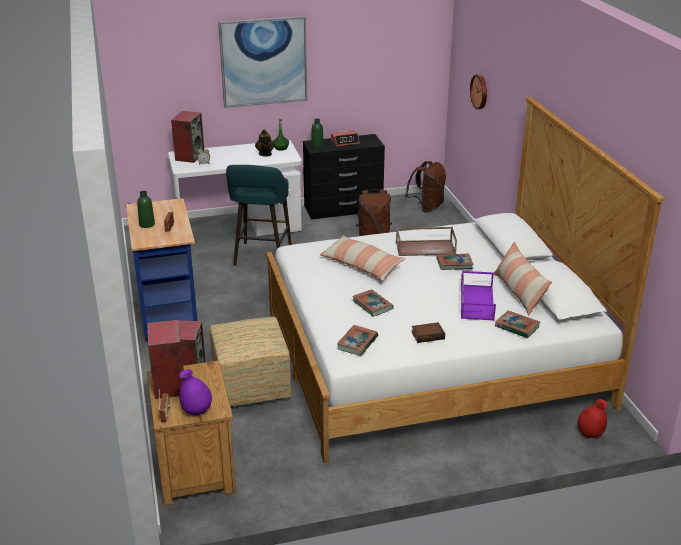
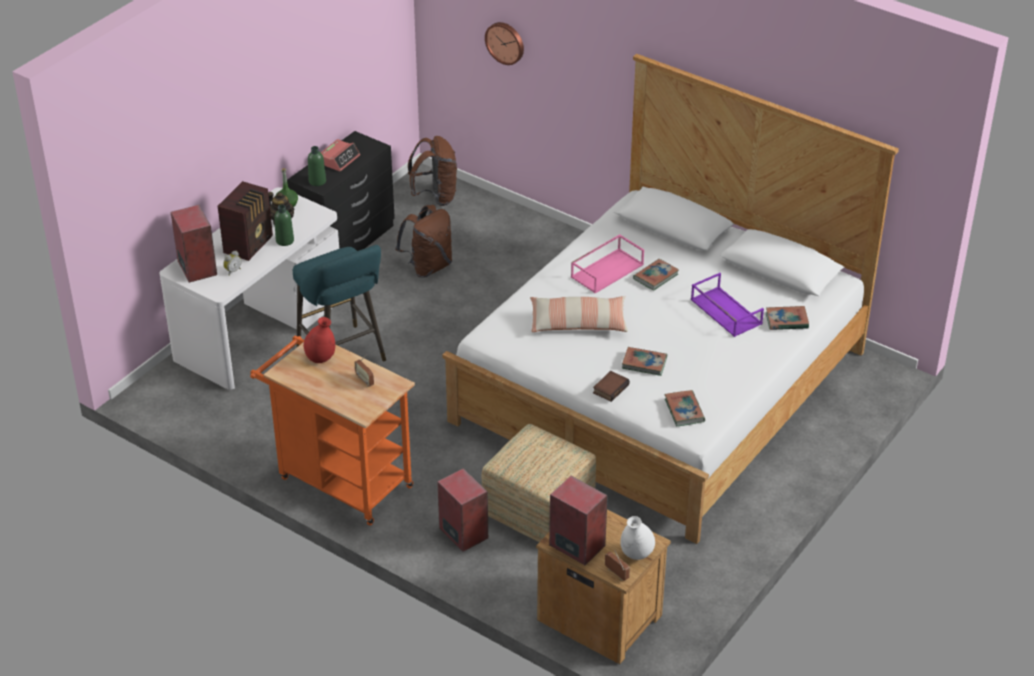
camera: 40 degrees left, 10 degrees up
(147, 224) = (332, 388): green bottle -> green bottle (285, 241)
(167, 312) = (339, 480): blue cart -> orange cart
(197, 411) = (636, 554): purple vase -> white vase
(232, 156) = (249, 244): none -> radio
(263, 62) = (240, 102): picture -> none
(426, 248) = (607, 270): brown tray -> pink tray
(428, 335) = (729, 369): book -> book (610, 388)
(518, 292) = (745, 282): pillow -> none
(590, 434) = (865, 390): red vase -> red vase (320, 358)

